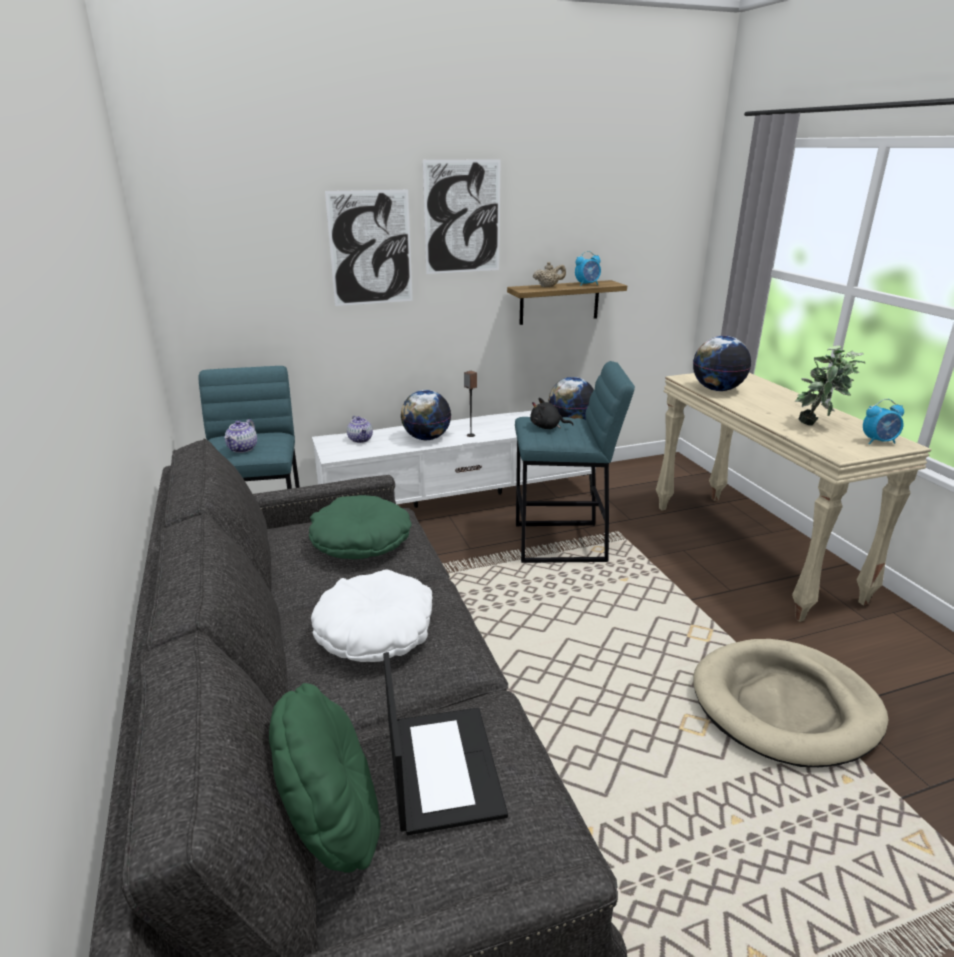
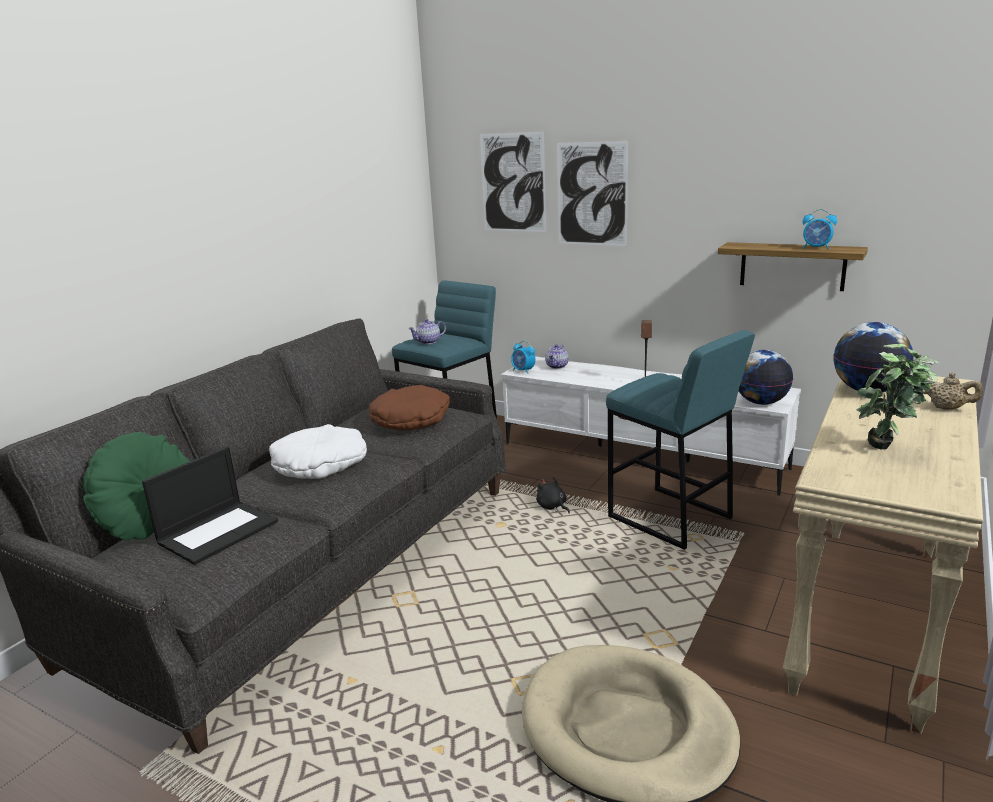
camera: 50 degrees right, 5 degrees down
(359, 541) = (409, 420): green pillow -> brown pillow
(426, 438) = (605, 378): globe -> none
(462, 217) = (680, 167): picture -> picture (513, 183)
(547, 427) = (656, 385): black plush toy -> black plush toy (552, 507)
(548, 286) = (766, 246): beige teapot -> beige teapot (947, 408)
(879, 442) = (921, 488): alarm clock -> alarm clock (523, 371)

